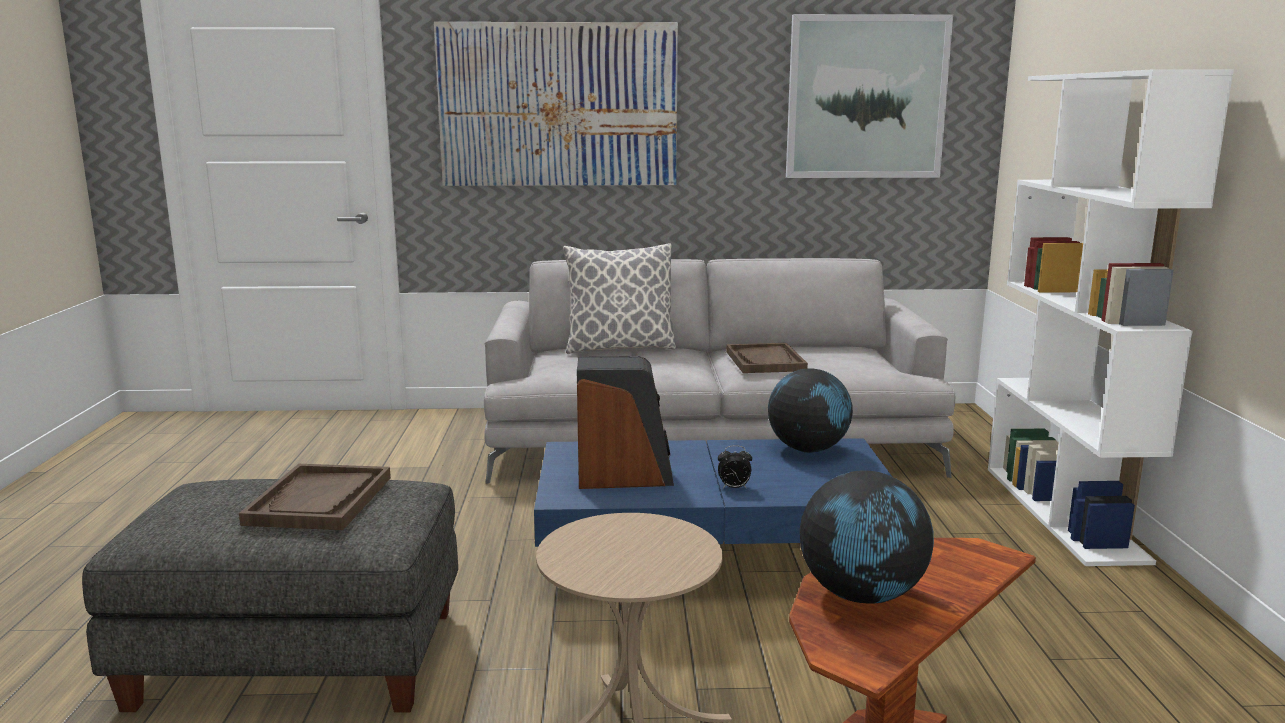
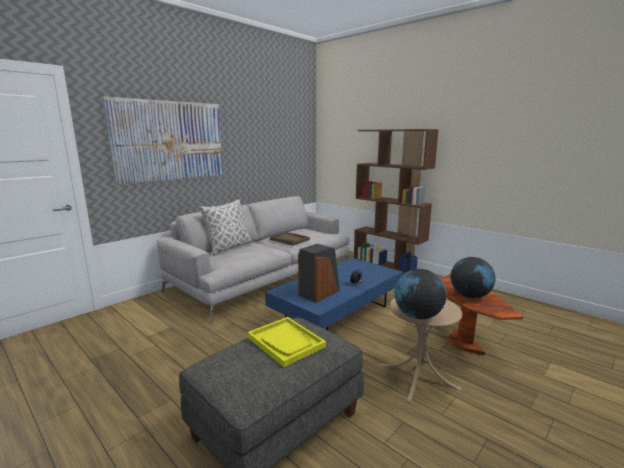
camera: 45 degrees left, 0 degrees up
(320, 500) = (286, 342): brown tray -> yellow tray
(808, 449) = (346, 265): globe -> globe (417, 316)
(866, 97) = (280, 136): picture -> none
(1064, 512) = (388, 266): white bookcase -> brown bookcase

